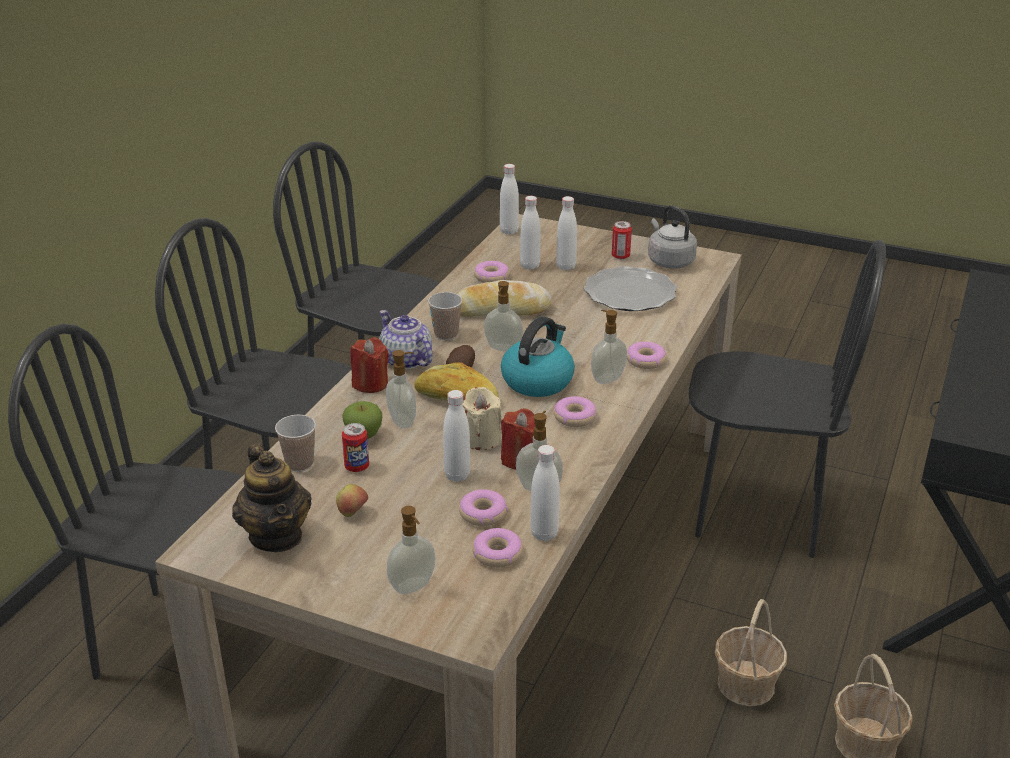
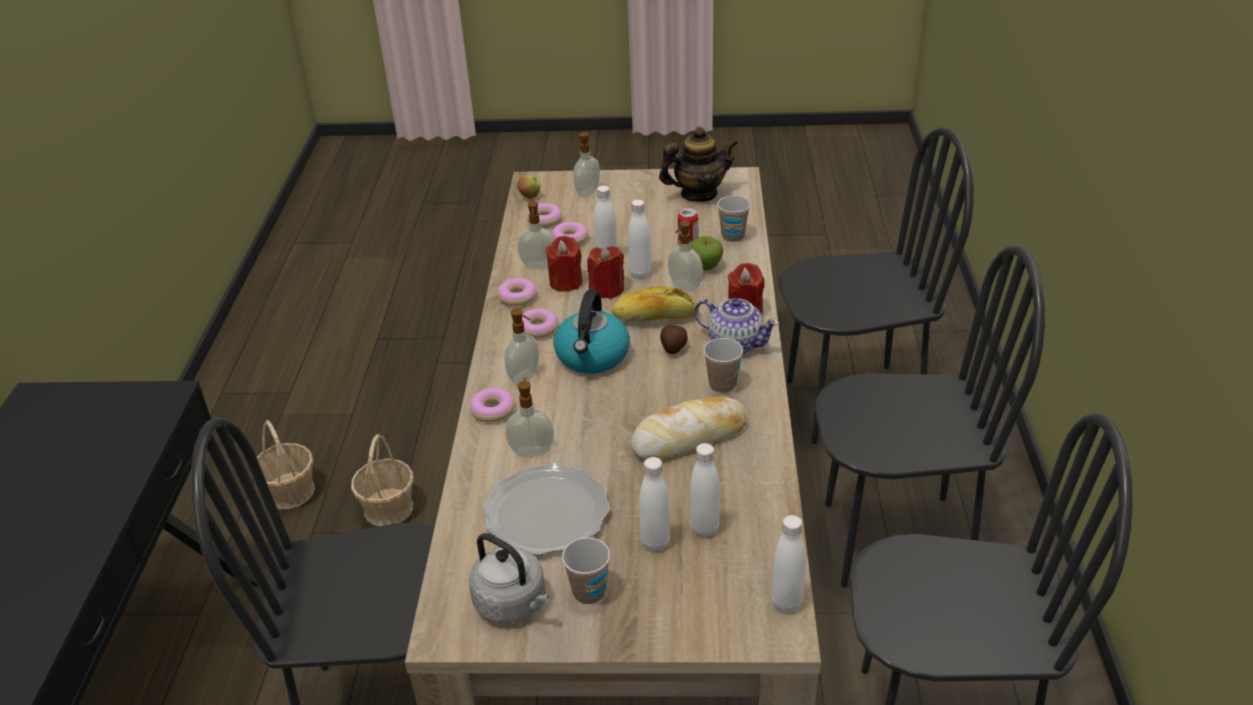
camera: 160 degrees right, 5 degrees up
(276, 536) = (698, 194): teapot -> teapot turned 120 degrees clockwise
(353, 513) = (661, 217): apple -> apple (530, 197)
(482, 439) = (607, 289): beige candle -> red candle
(491, 277) = (739, 489): donut -> donut (517, 297)
(503, 348) = (650, 384): soap dispenser -> soap dispenser (532, 451)
(544, 534) = (518, 238): white bottle -> white bottle (640, 273)
(620, 256) = (589, 592): can -> cup

